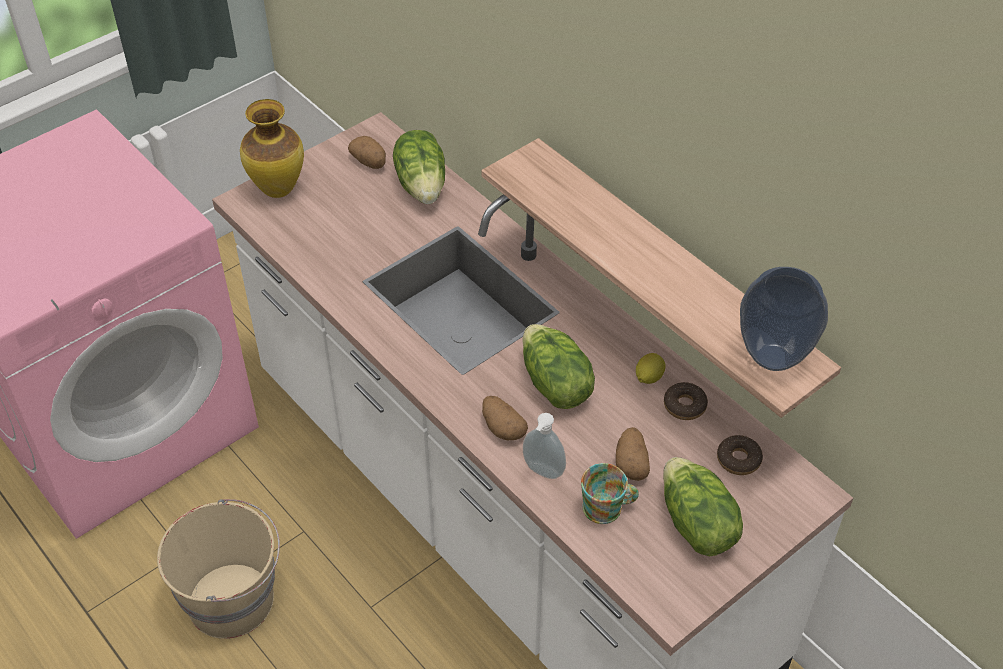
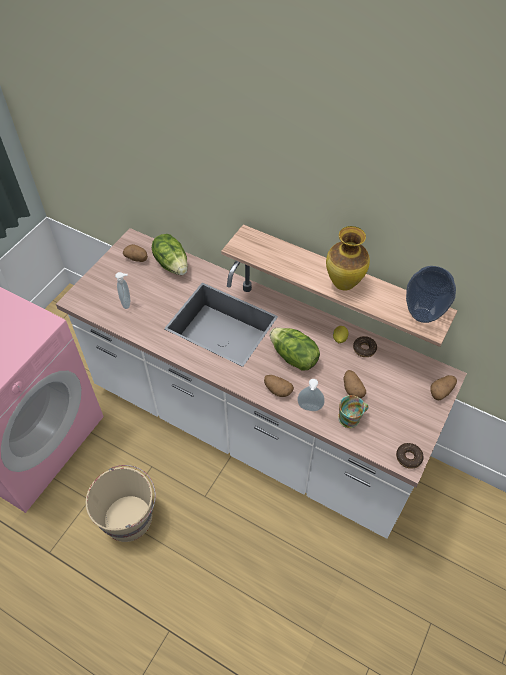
camera: 20 degrees left, 5 degrees up
(277, 189) = (91, 288): vase -> vase (343, 284)
(323, 226) = (127, 303): none -> soap dispenser
(695, 525) = (399, 412): lettuce -> none
(738, 459) = (403, 370): donut -> donut (408, 457)
(790, 514) = (441, 391): none -> potato

